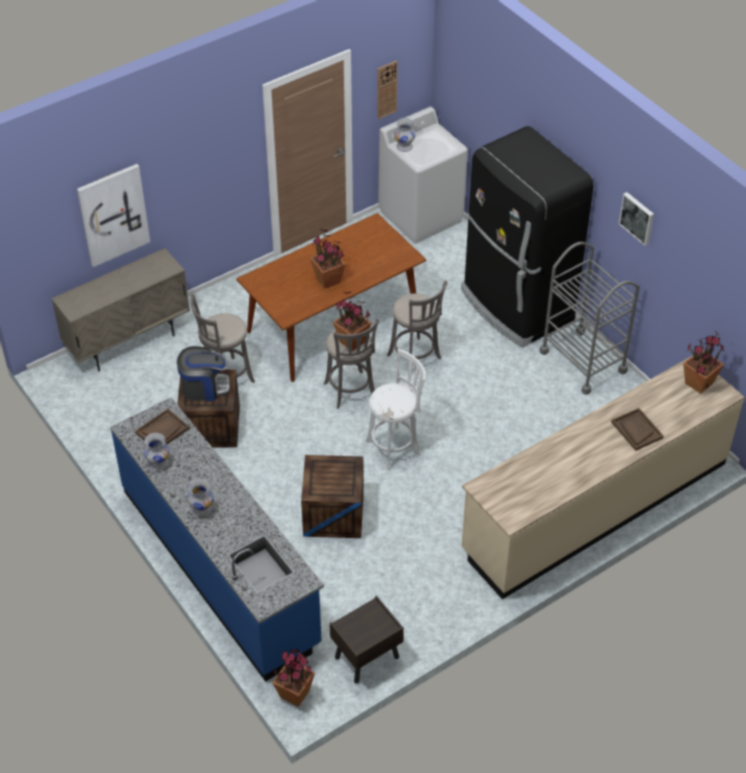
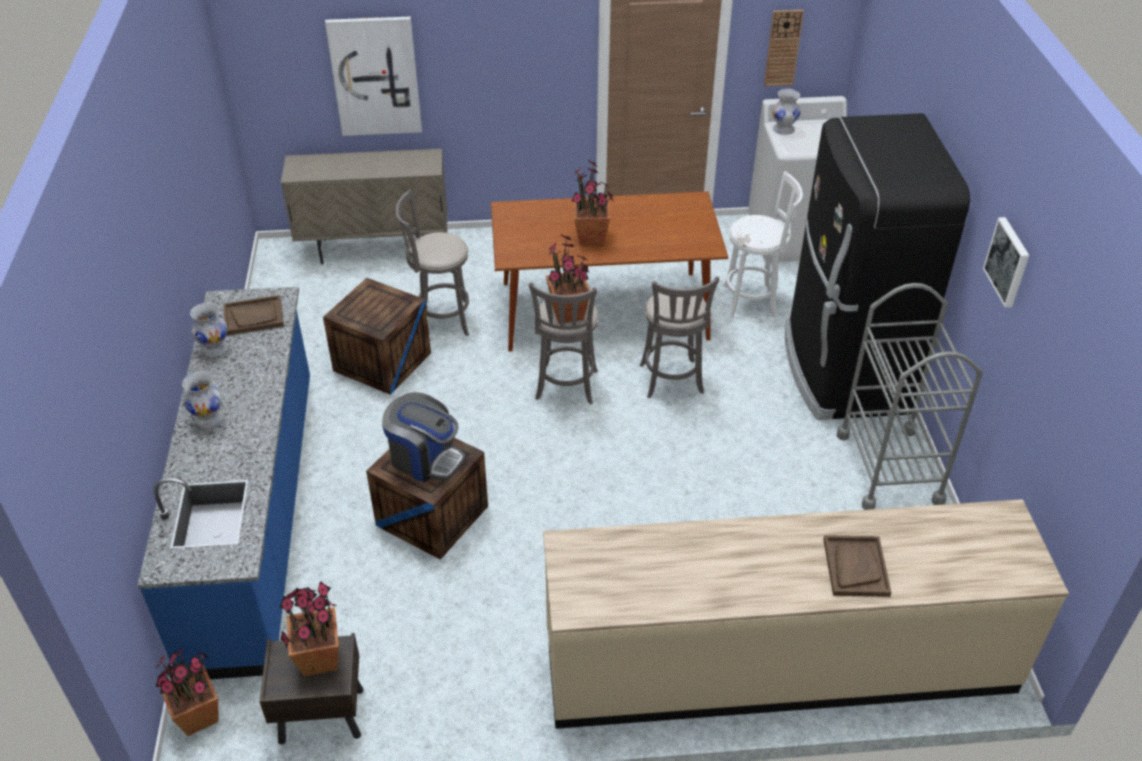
camera: 30 degrees right, 5 degrees down
(204, 387) = (374, 304): coffee machine -> coffee machine (425, 458)
(395, 447) = (568, 470): white stool -> white stool (753, 301)
(698, 383) = (1001, 542): potted plant -> potted plant (319, 659)

